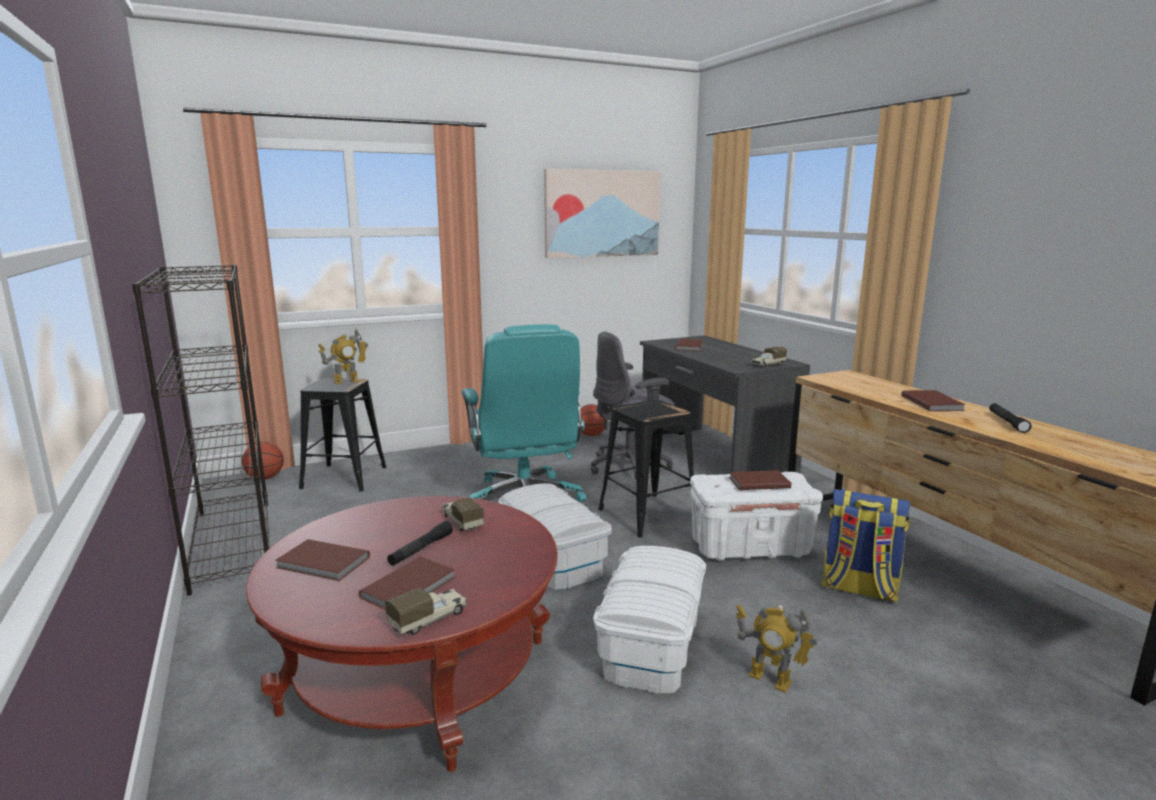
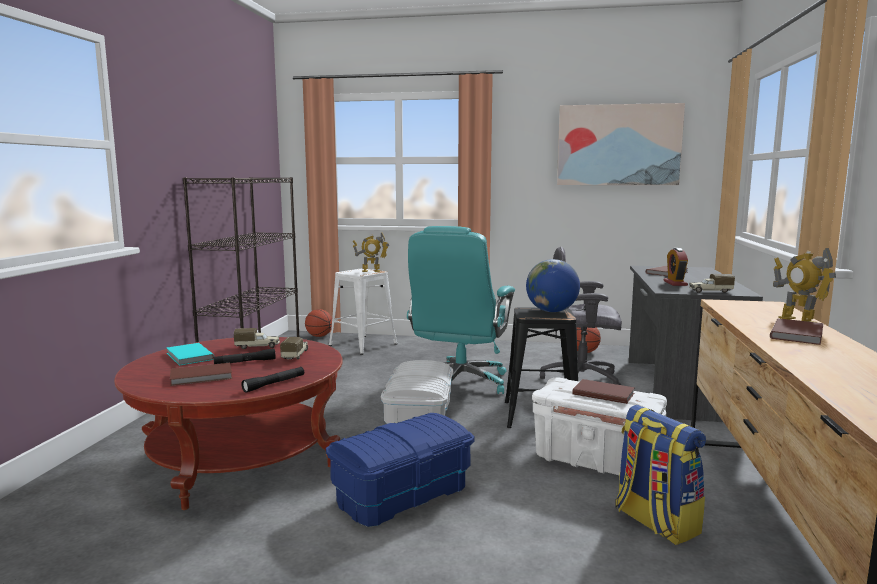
camera: 35 degrees right, 5 degrees down
(323, 564) = (188, 356): brown book -> turquoise book
(343, 477) = (362, 344): black stool -> white stool
(429, 619) = (179, 392): toy truck -> toy truck (258, 346)
(651, 644) = (402, 493): white storage box -> blue storage box
(653, 406) = (552, 311): none -> globe
(723, 359) = (675, 283): none -> alarm clock
(770, 679) = (453, 548): toy robot -> toy robot (797, 320)
(1007, 422) = (847, 360): black flashlight -> black flashlight (274, 384)

